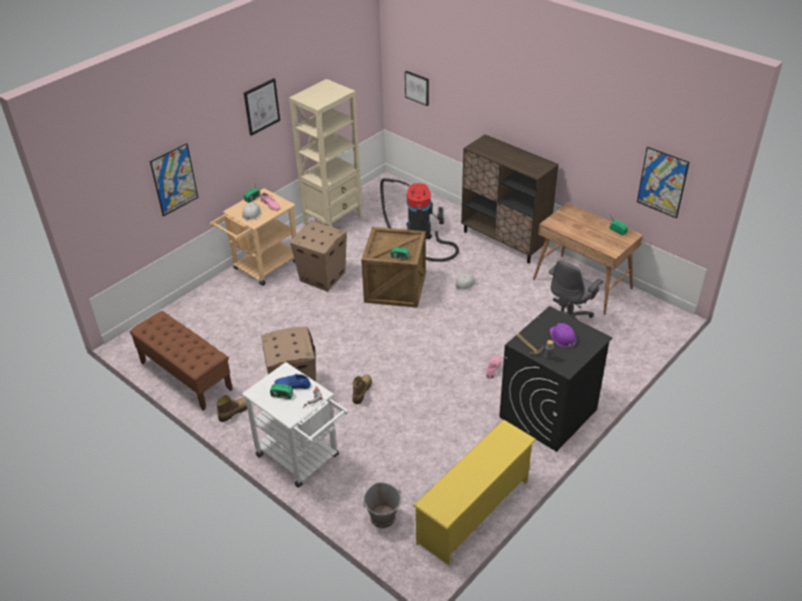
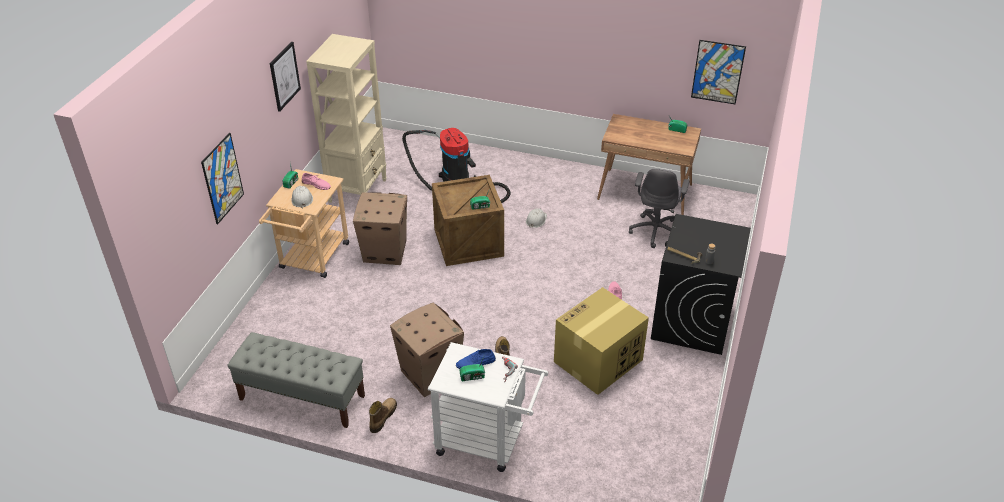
camera: 25 degrees left, 0 degrees up
(185, 376) = (301, 397): brown bench -> grey bench
(383, 517) = (605, 471): grey bucket -> none
(417, 87) = (418, 27): picture -> none
(438, 422) = (597, 361): none -> cardboard box
(474, 512) = (686, 436): yellow shoe rack -> none
(504, 240) = (546, 168): brown cabinet -> none
(562, 337) = (708, 239): purple hard hat -> none

